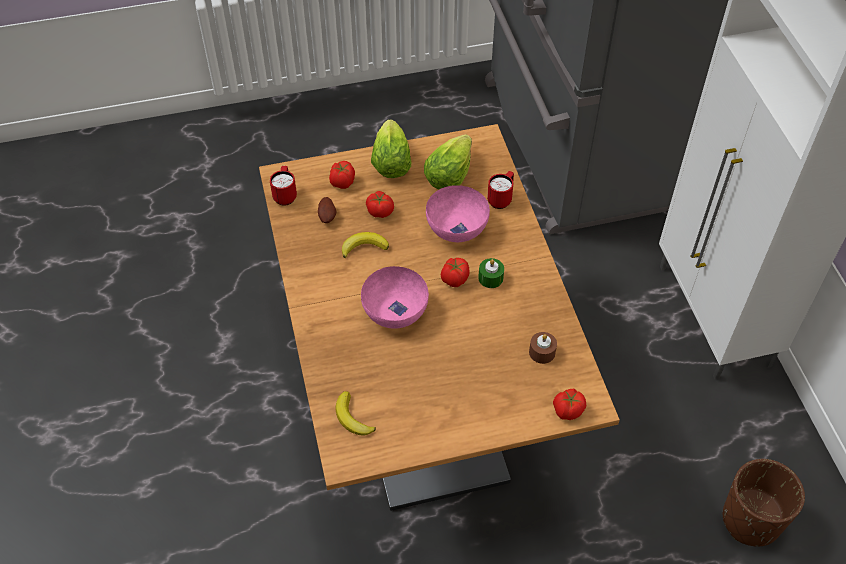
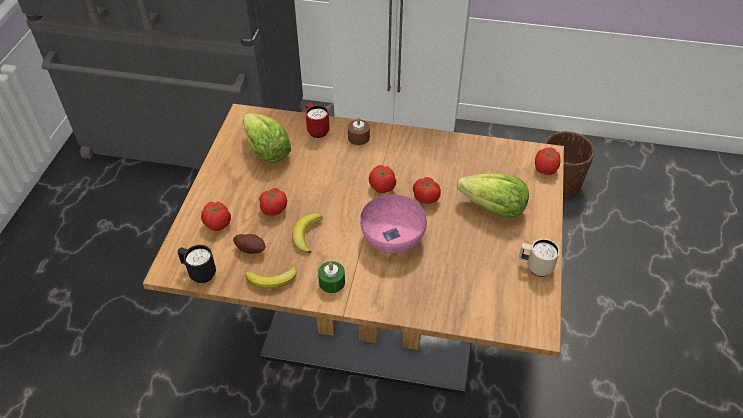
camera: 65 degrees left, 5 degrees down
(285, 195) = (199, 273): red mug -> black mug
(352, 418) = (495, 307): banana -> banana (272, 280)
(391, 163) = (222, 183): lettuce -> lettuce (493, 208)
(419, 438) = (535, 267): none -> beige mug
(457, 227) = (327, 166): pink bowl -> none
(461, 319) = (426, 198): none -> tomato
(490, 278) = (394, 165): green candle -> green candle (332, 282)
(542, 352) = (484, 163): brown candle -> brown candle (358, 137)

